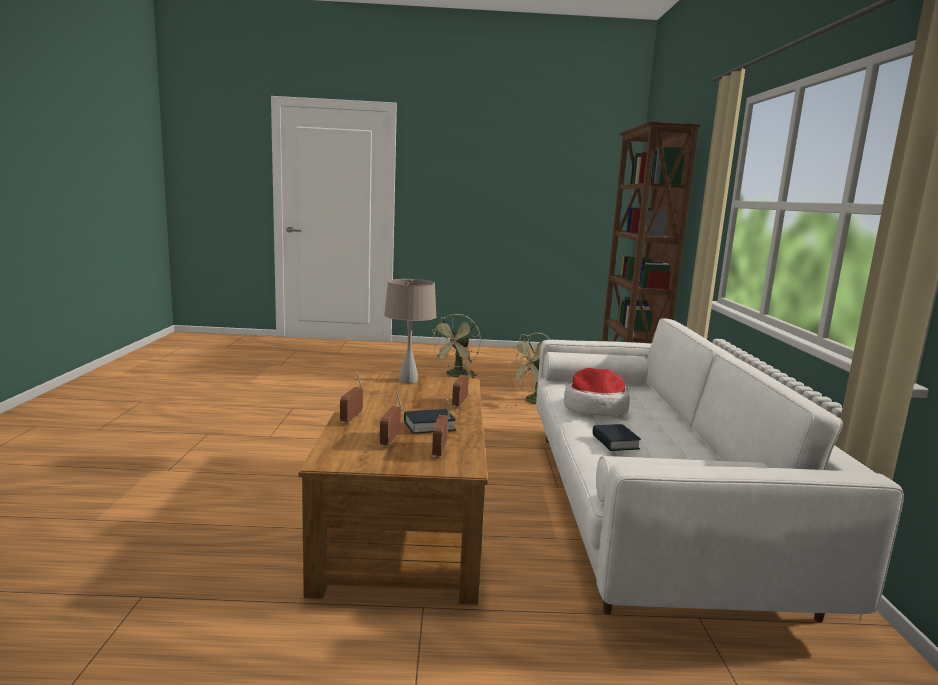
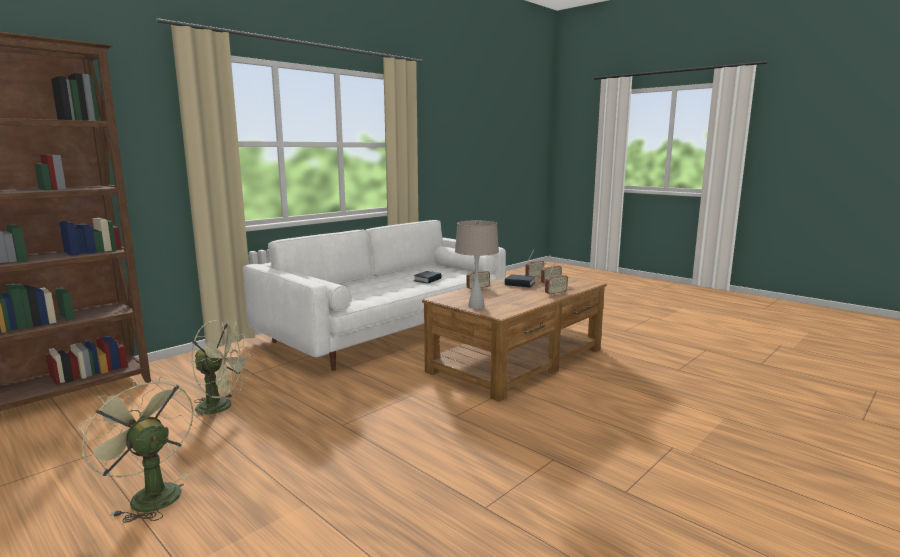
camera: 135 degrees left, 0 degrees up
(456, 376) = (149, 495): green fan -> green fan turned 120 degrees counterclockwise
(595, 408) = (384, 290): hat -> none

